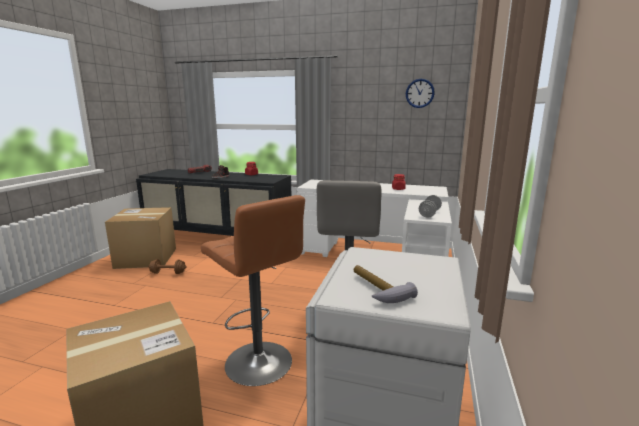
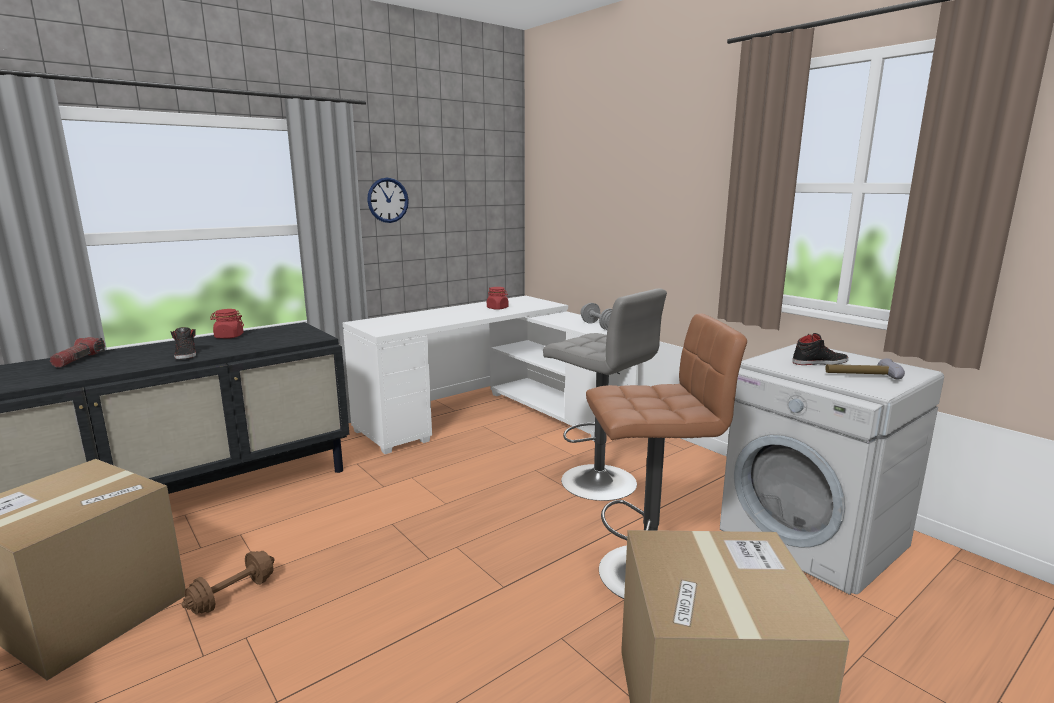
camera: 55 degrees left, 0 degrees up
(396, 269) = (819, 362): none -> black shoe
(419, 93) = (474, 169): wall clock -> wall clock (388, 200)

